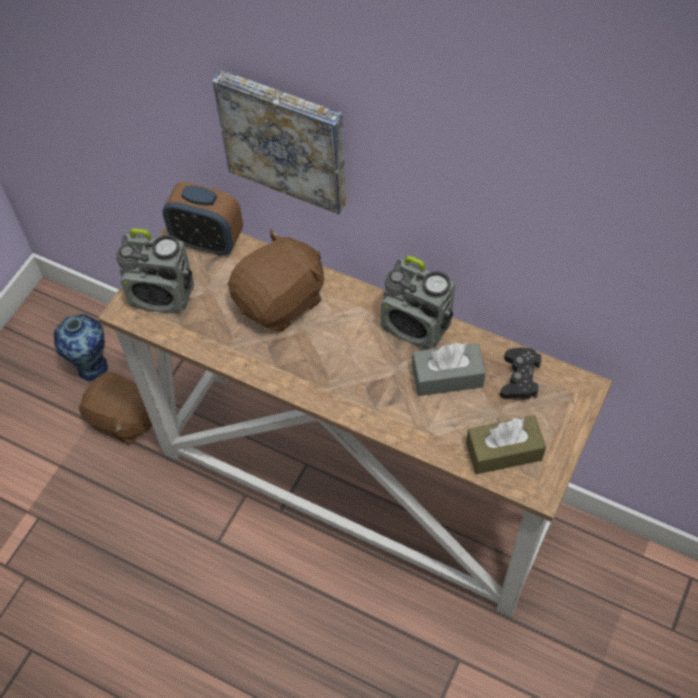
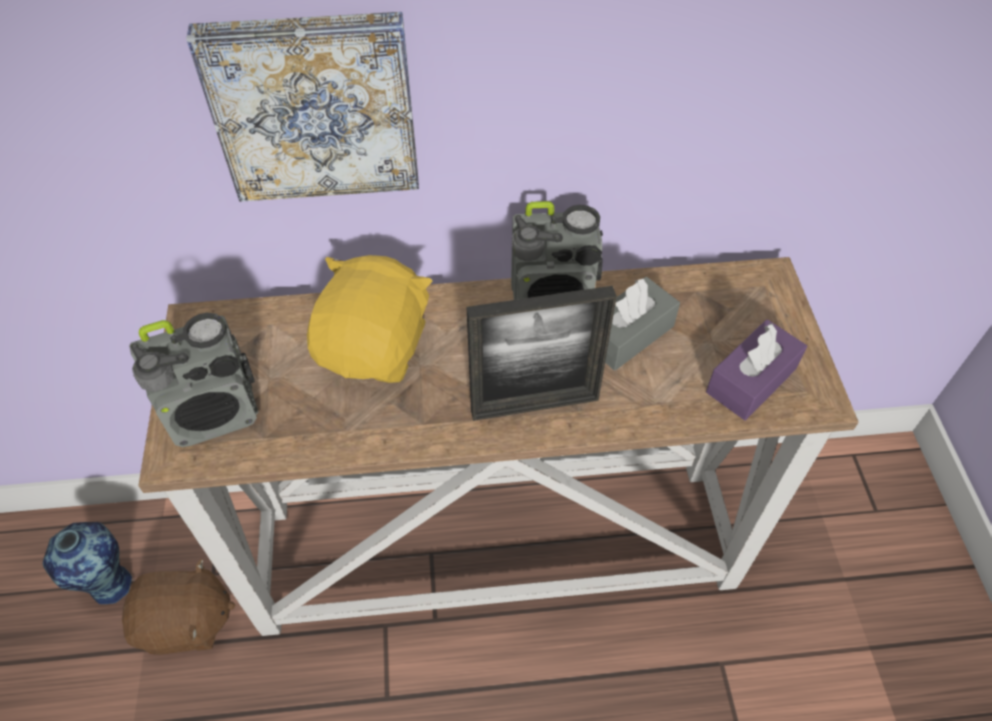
camera: 35 degrees left, 5 degrees down
(207, 241) = (233, 324): alarm clock -> none
(281, 301) = (376, 347): brown plush toy -> yellow plush toy
(350, 391) = (534, 405): none -> picture frame
(503, 451) = (751, 380): brown tissue box -> purple tissue box
(520, 378) = (702, 298): black game controller -> none

